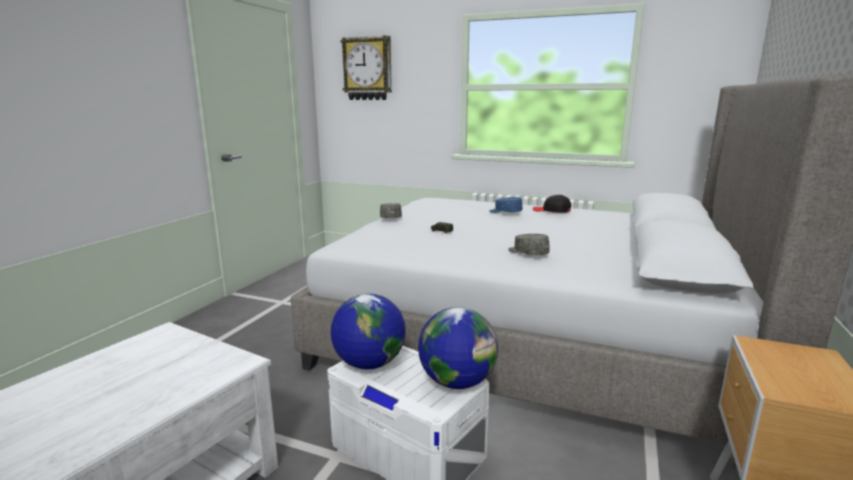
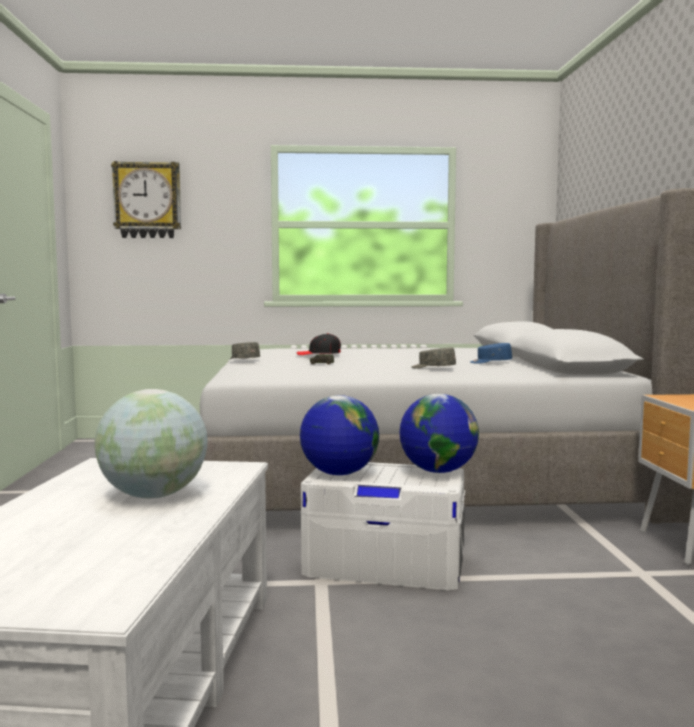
camera: 25 degrees left, 10 degrees down
(122, 395) = (153, 496): none -> globe
(505, 212) = (361, 350): blue cap -> blue cap (490, 362)
(551, 211) = (402, 349): black cap -> black cap (319, 354)

